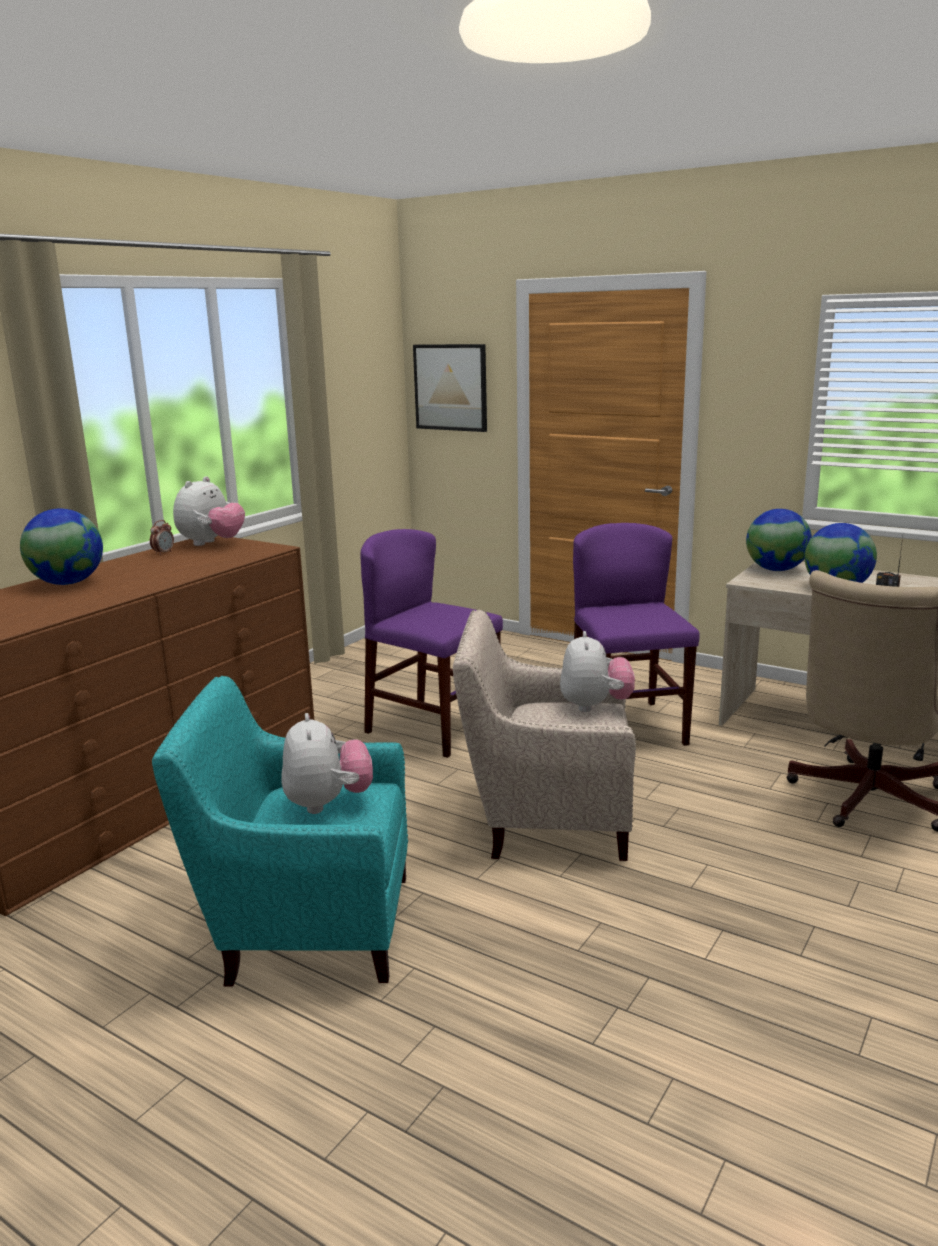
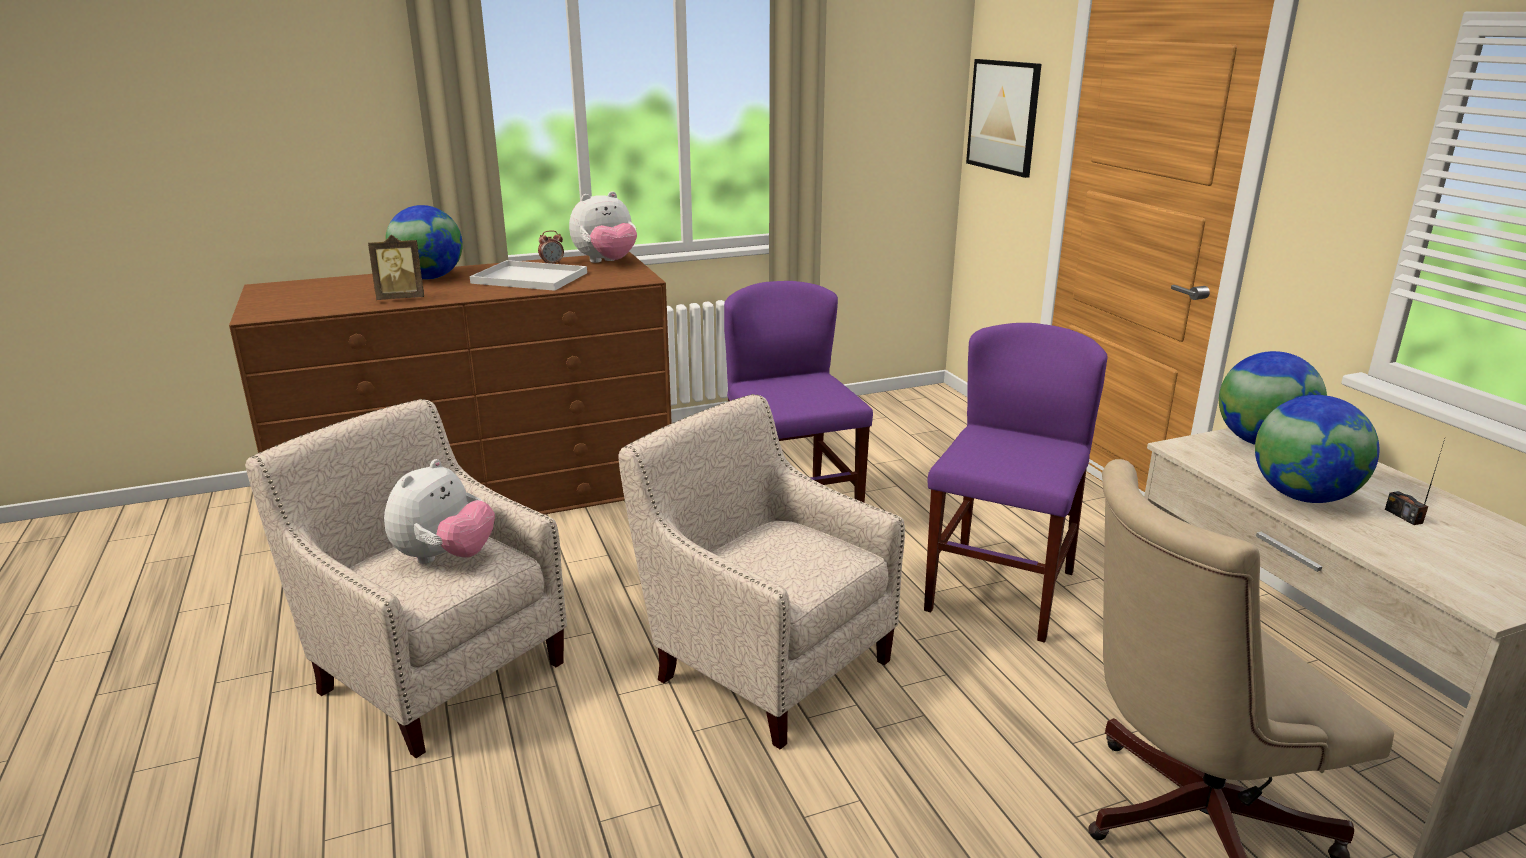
camera: 35 degrees right, 5 degrees up
(85, 601) = (401, 298): none -> picture frame
(173, 565) = (532, 278): none -> white tray
(306, 924) = (436, 668): turquoise armchair -> beige armchair
(595, 706) = (839, 551): plush toy -> none

